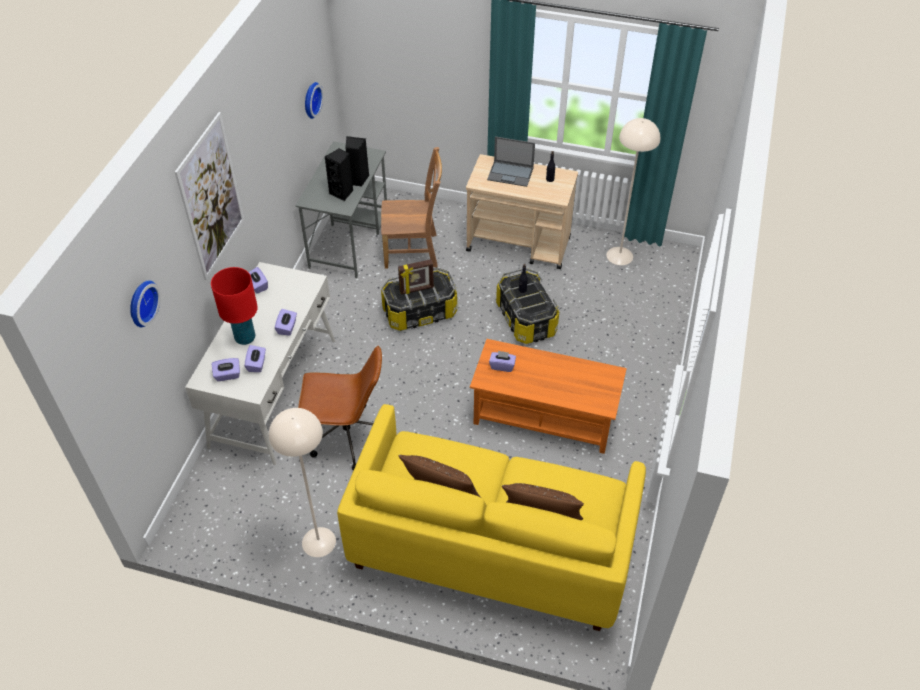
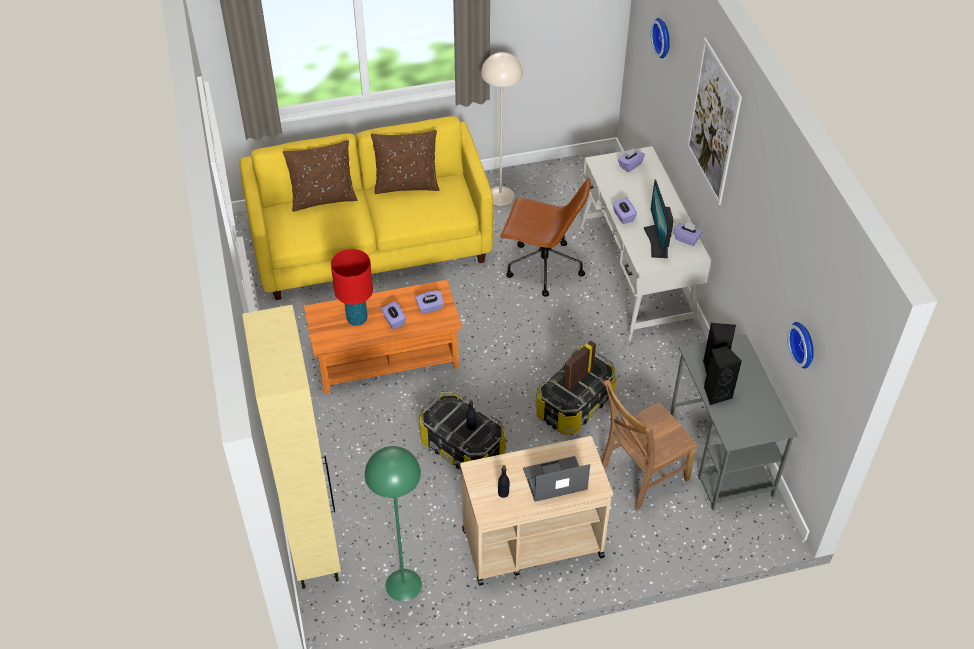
camera: 150 degrees right, 0 degrees up
(245, 338) = (648, 195): red table lamp -> red table lamp (357, 319)
(257, 364) = (617, 181): purple tissue box -> purple tissue box (394, 321)
(283, 293) = (657, 242): none -> monitor
(346, 437) = (542, 267): brown office chair -> brown office chair turned 135 degrees counterclockwise
(620, 256) = (403, 585): beige floor lamp -> green floor lamp
(672, 301) = (313, 546): none -> beige cabinet

